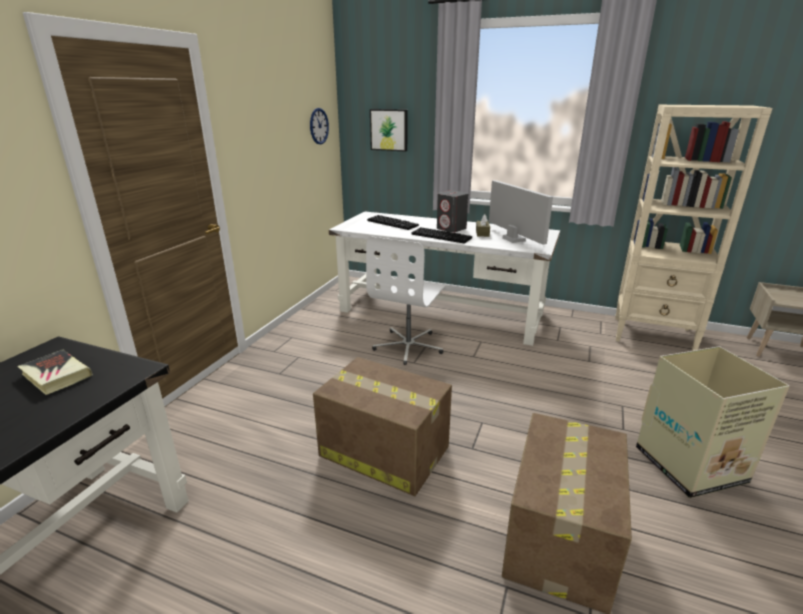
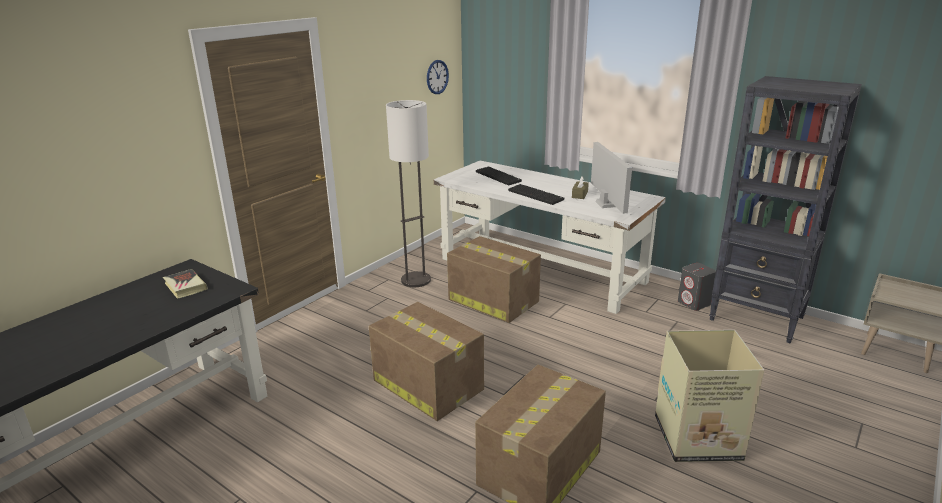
camera: 15 degrees right, 0 degrees up
(321, 335) = (416, 280): none -> floor lamp
(389, 130) = (507, 81): picture -> none
(409, 346) = (492, 300): white office chair -> cardboard box
(451, 229) = (552, 187): grey speaker -> grey speaker (694, 303)
(653, 335) = (757, 319): beige bookcase -> black bookcase

